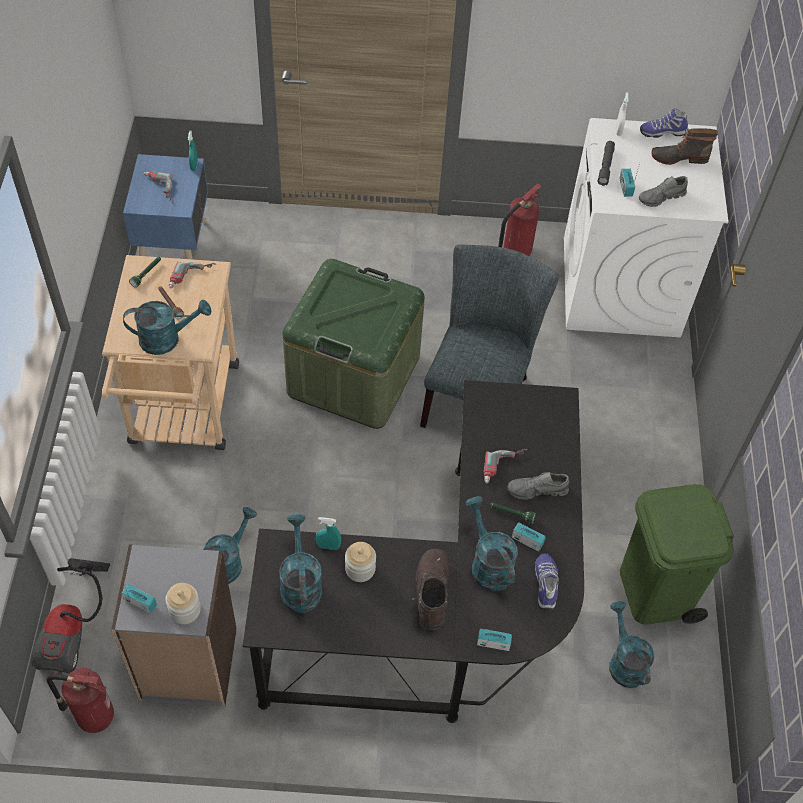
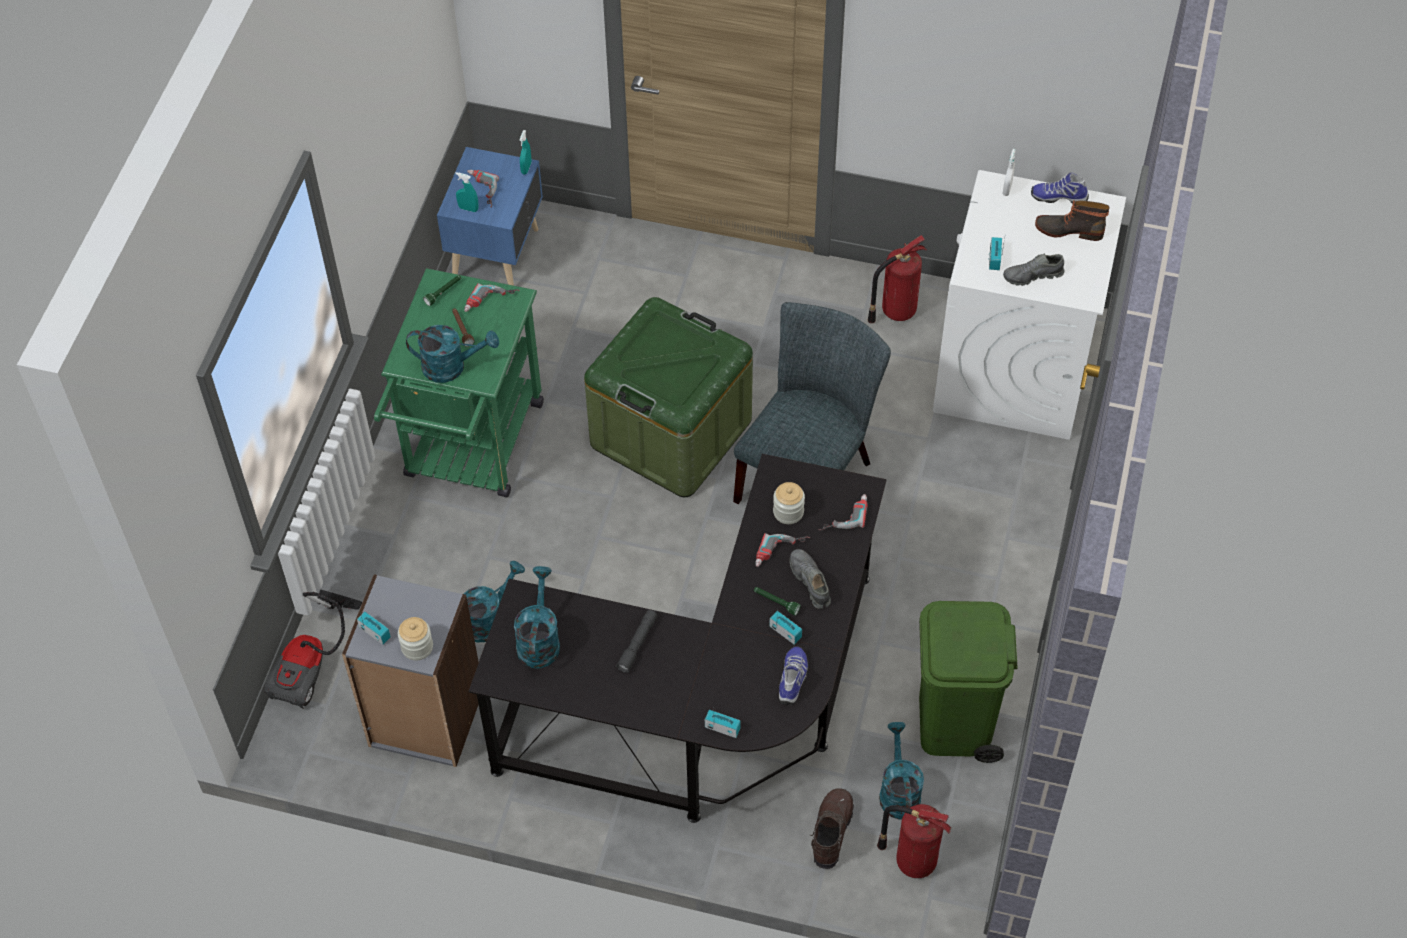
camera: 15 degrees right, 0 degrees up
(93, 715) = (319, 753): fire extinguisher -> fire extinguisher (913, 860)
(183, 413) = (470, 450): beige cart -> green cart
(328, 546) = (576, 606): turquoise spray bottle -> turquoise spray bottle (468, 208)
(360, 569) = (603, 634): jar -> jar (788, 512)
(431, 592) = (670, 668): brown boot -> brown boot (830, 832)
(488, 563) = (737, 649): turquoise watering can -> none
(537, 490) = (810, 582): grey shoe -> grey shoe turned 60 degrees clockwise
(550, 424) = (843, 515): none -> power drill
(605, 166) = (978, 231): grey flashlight -> grey flashlight (637, 644)

